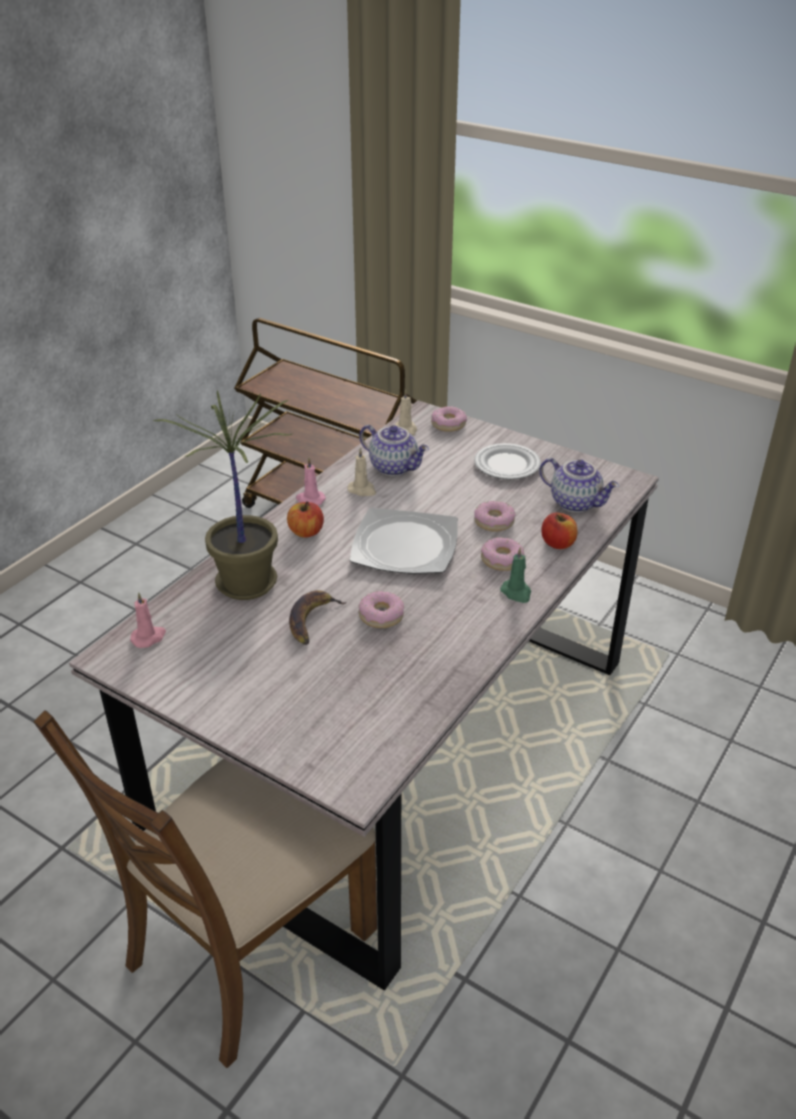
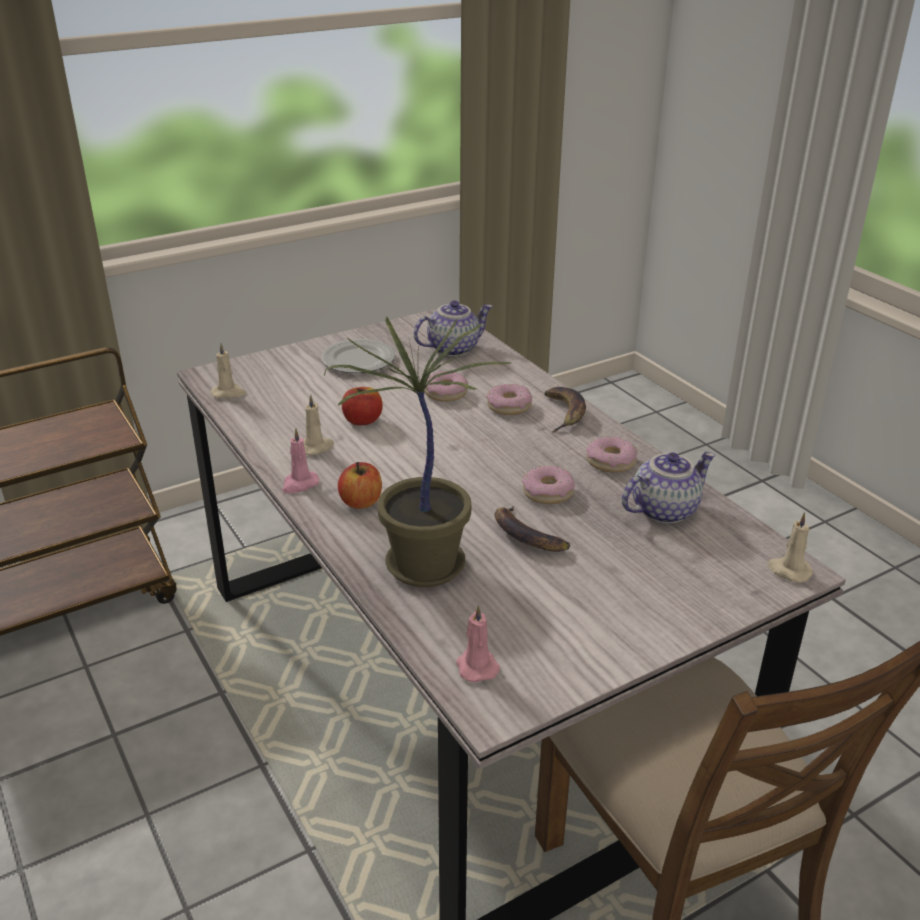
camera: 65 degrees left, 5 degrees down
(353, 782) = (788, 570): none -> beige candle
(394, 467) = (293, 418): teapot -> teapot (663, 509)
(404, 545) = (440, 449): plate -> none
(448, 424) = (248, 368): donut -> donut (610, 461)
(516, 593) = (564, 413): green candle -> banana
(558, 543) = (507, 374): apple -> apple (362, 420)

